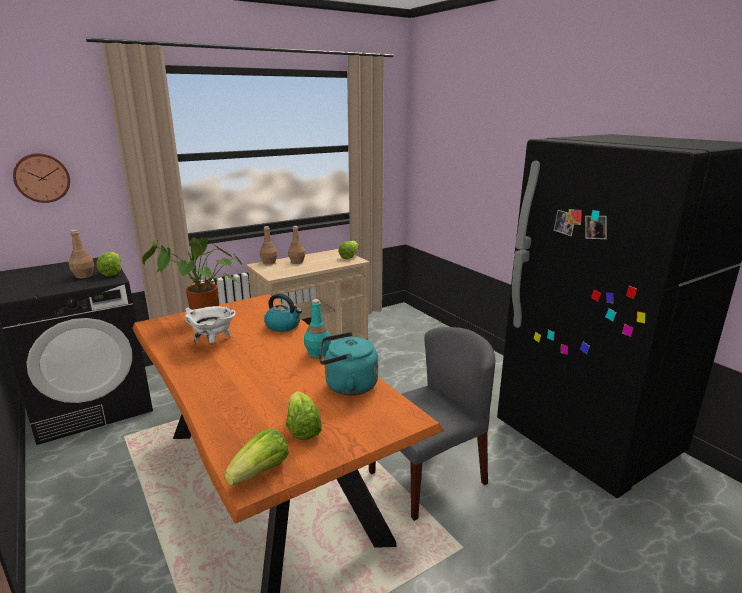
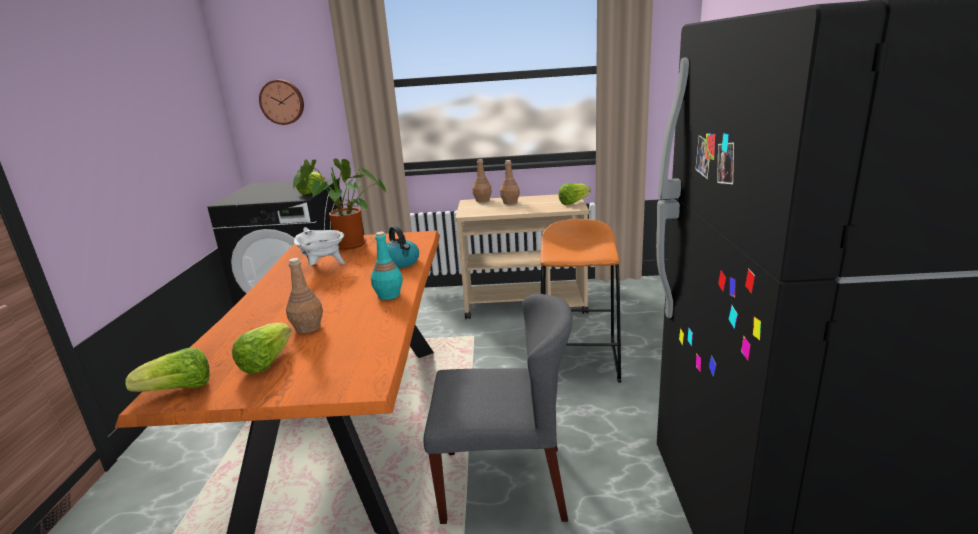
camera: 35 degrees right, 0 degrees up
(84, 276) = (290, 192): brown bottle -> brown bottle (308, 327)
(347, 386) = (363, 334): turquoise kettle -> none
(395, 379) = (579, 361): none -> orange stool

